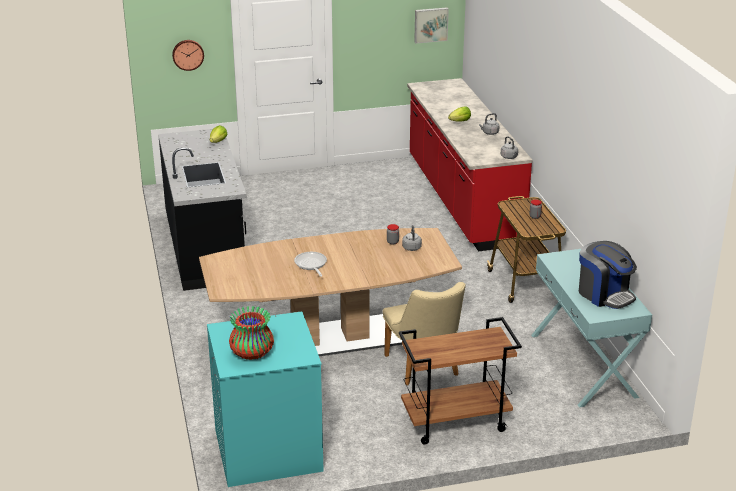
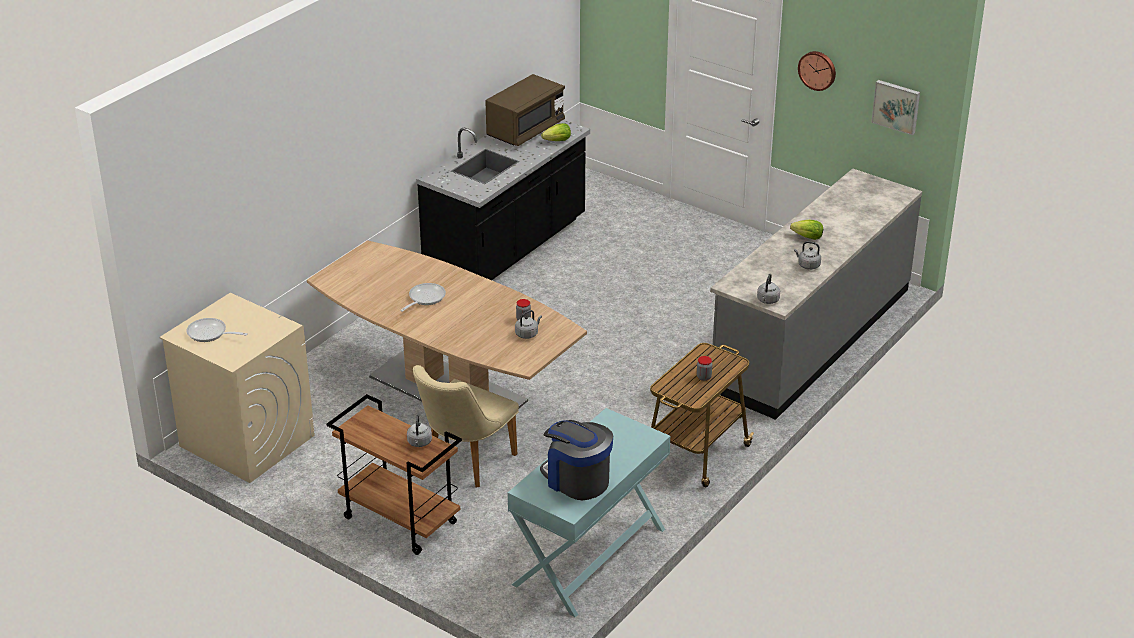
camera: 50 degrees right, 5 degrees up
(184, 145) = (525, 130): none -> brown microwave
(188, 54) = (621, 33): wall clock -> wall clock (817, 70)
(252, 353) = (210, 334): vase -> frying pan
(267, 450) = (246, 440): turquoise washing machine -> beige washing machine
(461, 200) = (811, 338): red counter -> grey counter
(477, 338) = (419, 443): none -> grey kettle
(604, 294) = (576, 479): coffee machine -> coffee machine turned 120 degrees clockwise

